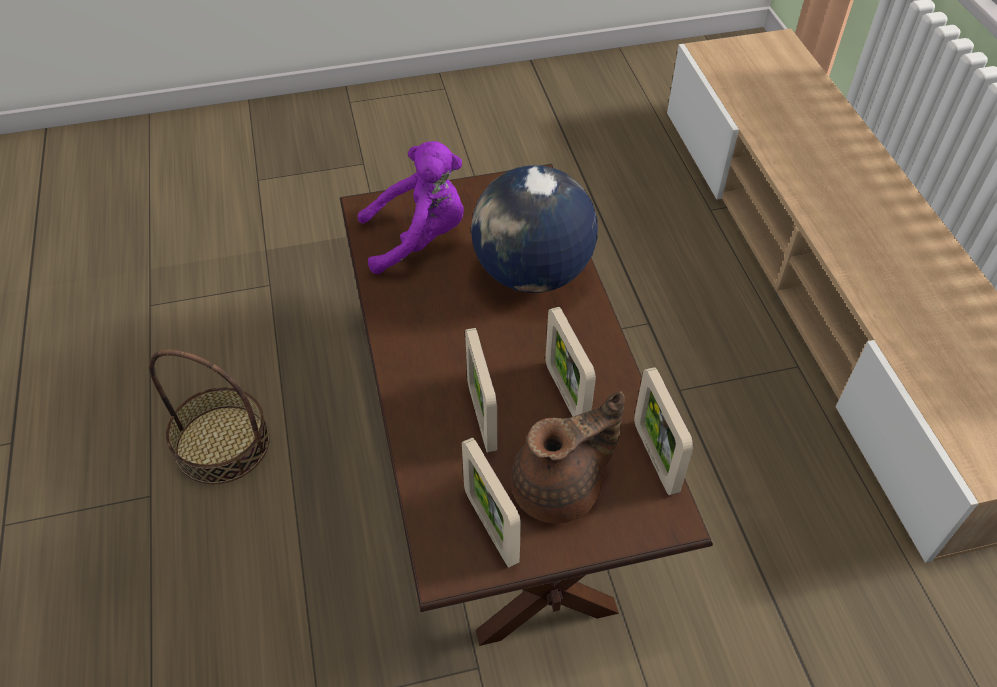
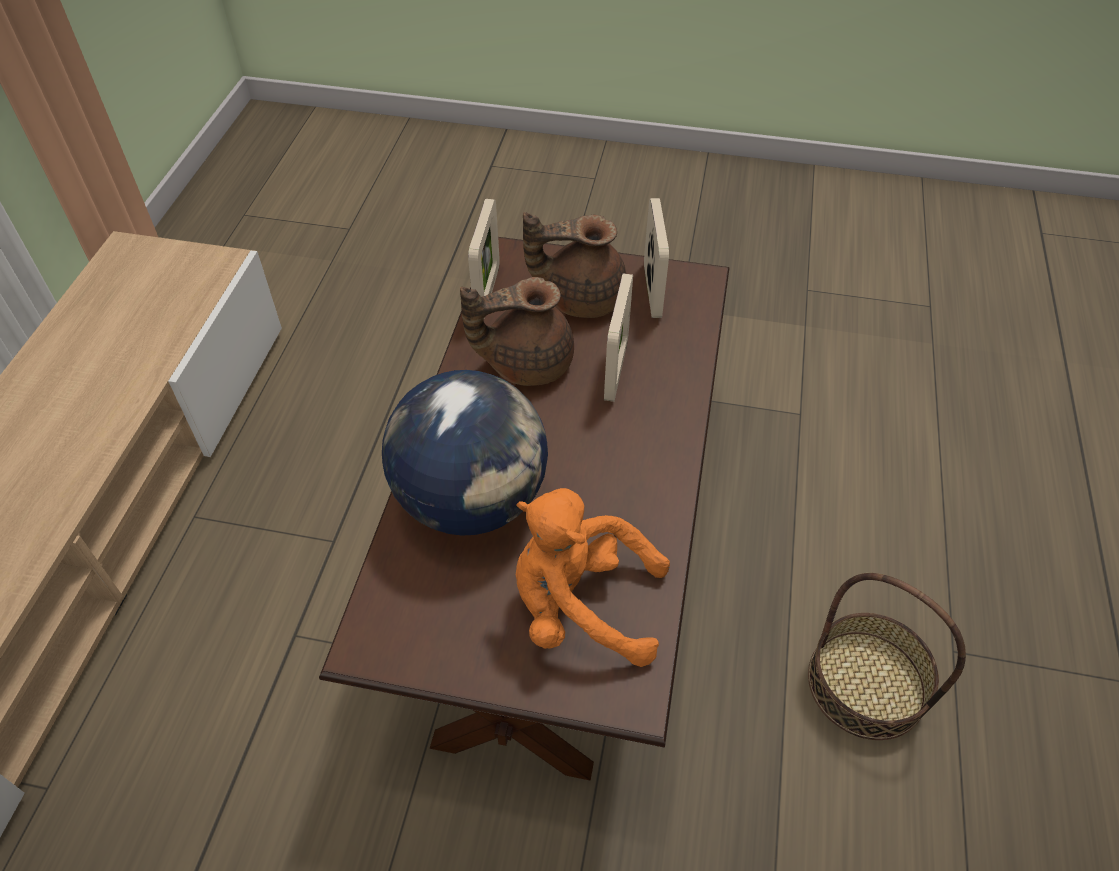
camera: 155 degrees left, 0 degrees up
(419, 238) = (581, 606): purple plush toy -> orange plush toy
(566, 394) = (525, 362): picture frame -> brown teapot

